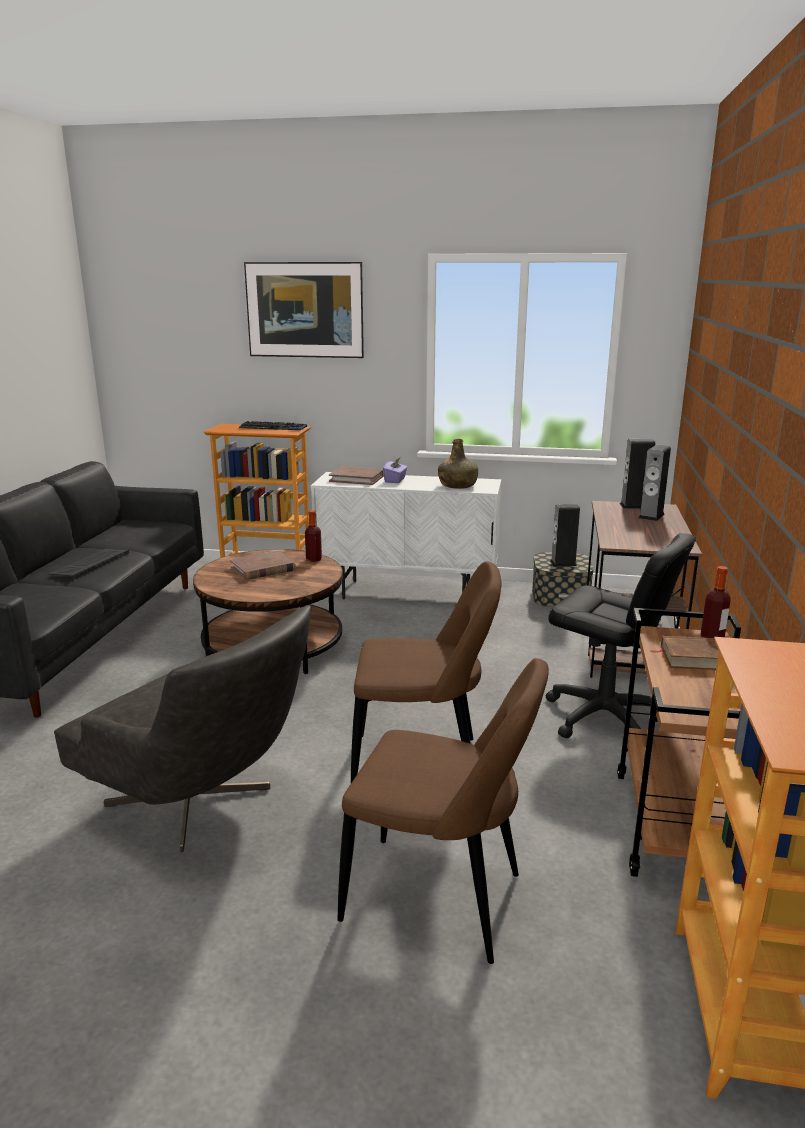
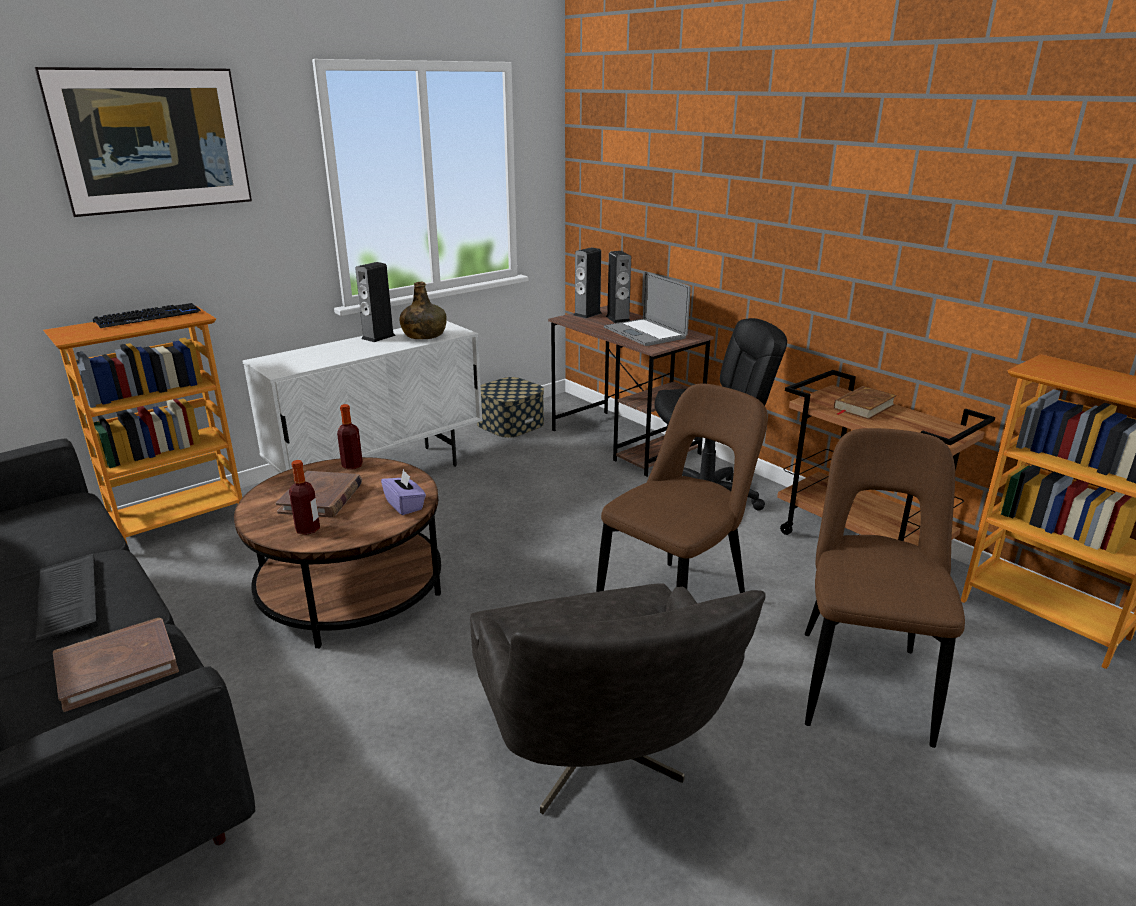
camera: 50 degrees left, 5 degrees up
(202, 805) = (599, 762): grey armchair -> grey armchair turned 90 degrees clockwise
(357, 478) = (303, 357): brown book -> brown book (117, 666)
(395, 480) = (349, 347): purple tissue box -> purple tissue box (405, 505)
(441, 900) = (862, 680): brown chair -> brown chair turned 45 degrees counterclockwise
(563, 563) = (513, 390): speaker -> speaker (378, 337)
(641, 532) = (644, 333): none -> laptop
(712, 637) = (836, 391): bottle -> bottle (308, 529)

